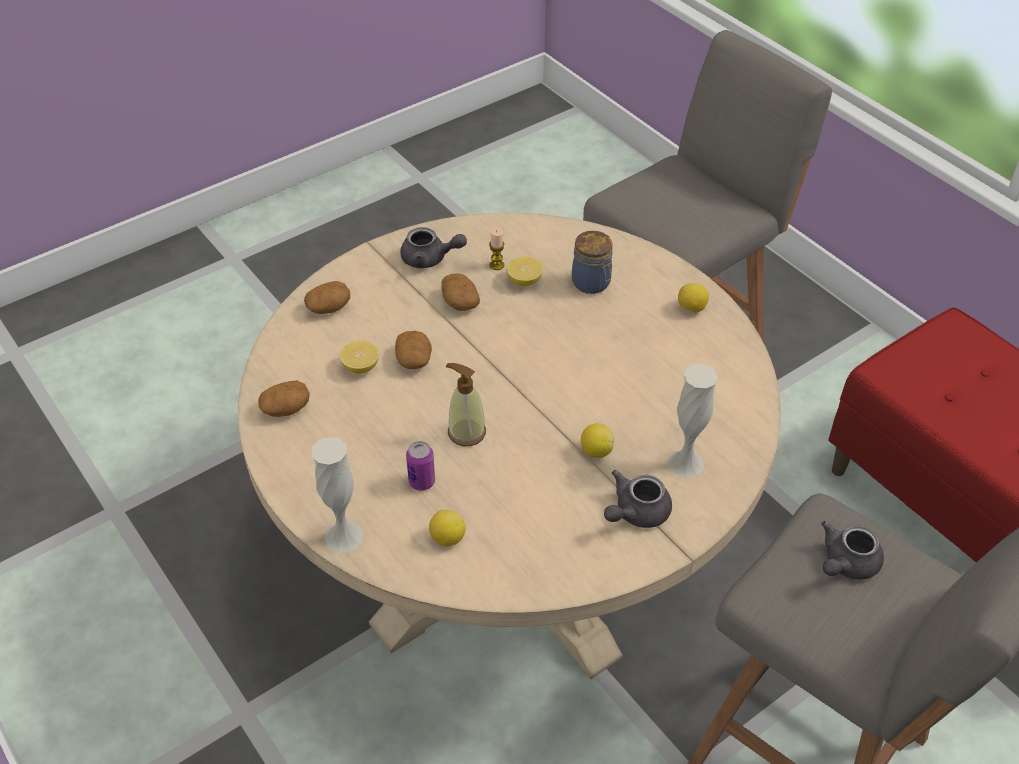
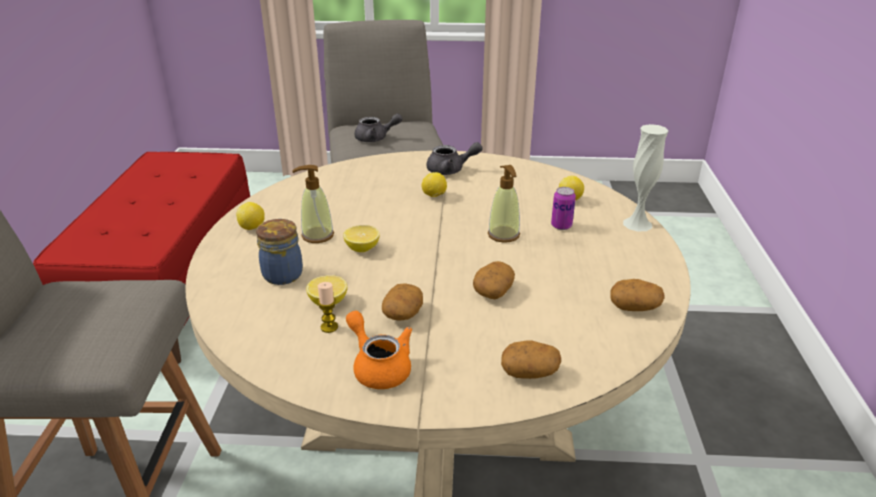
camera: 140 degrees left, 15 degrees down
(361, 367) = (543, 306): lemon -> lemon (362, 248)
(430, 259) = (379, 367): grey teapot -> orange teapot
(626, 332) = (317, 235): none -> soap dispenser
(685, 463) = (394, 174): white vase -> none

